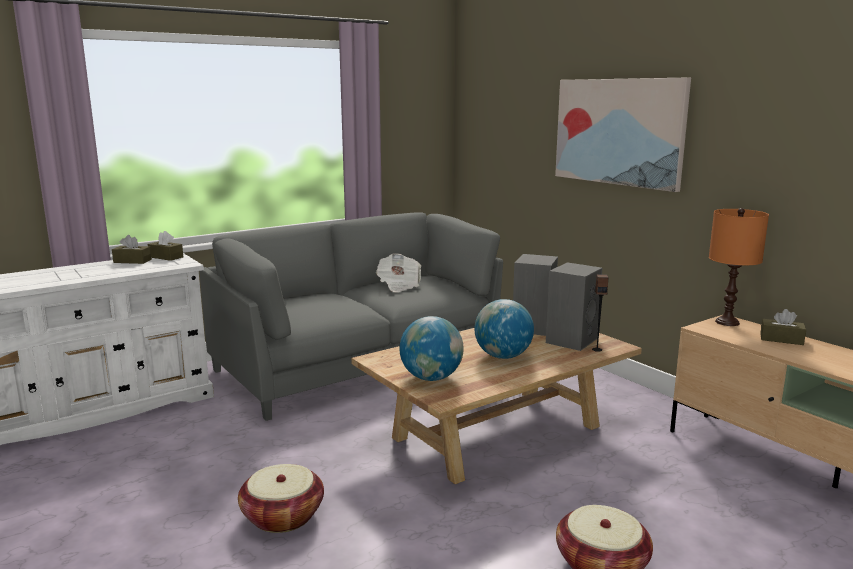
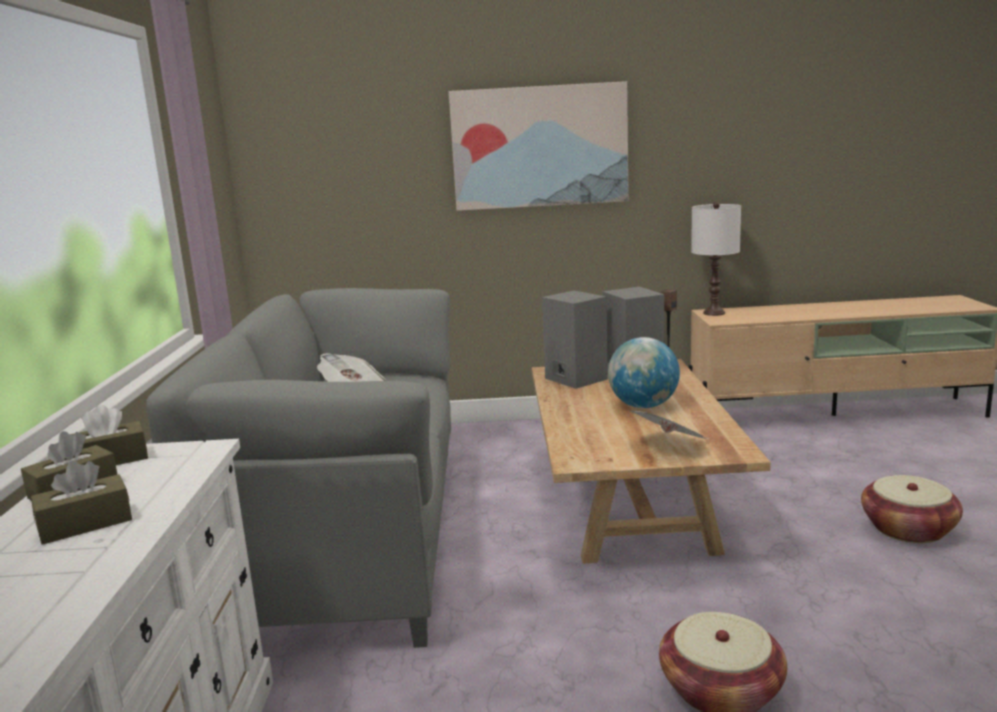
camera: 55 degrees left, 0 degrees up
(431, 378) = (670, 446): globe -> newspaper
(727, 322) = (713, 313): orange table lamp -> white table lamp
(781, 339) = (770, 311): brown tissue box -> brown tissue box (85, 524)

